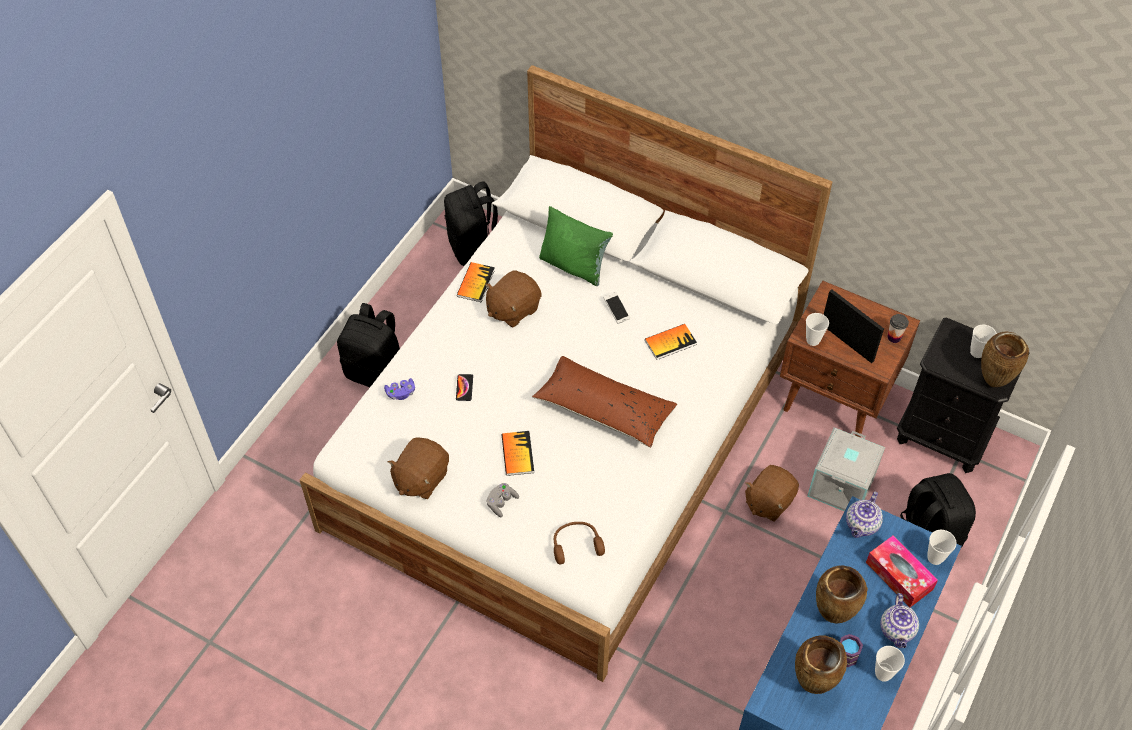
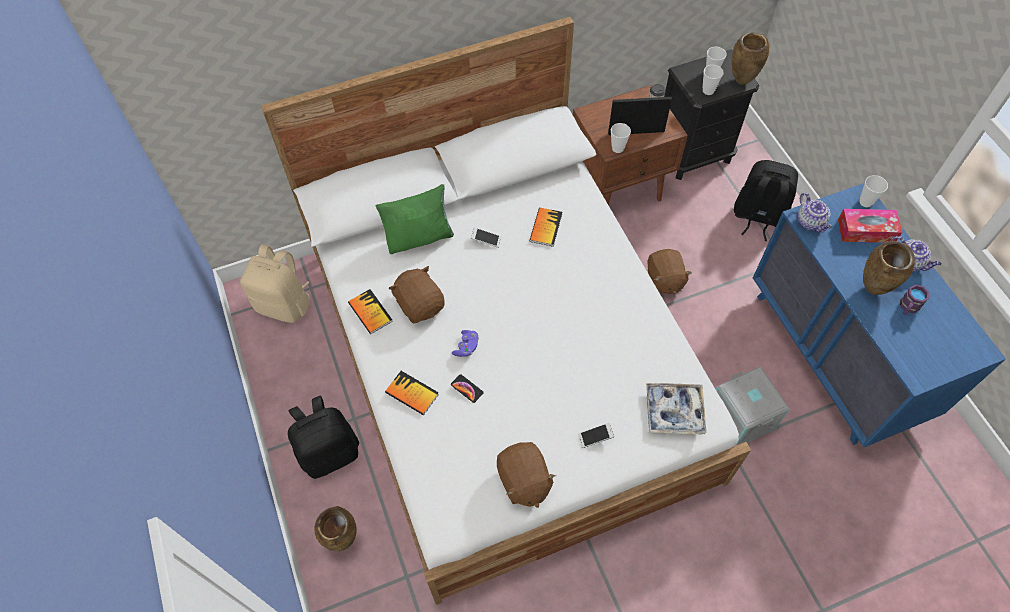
camera: 50 degrees left, 5 degrees up
(401, 393) = (428, 439): purple game controller -> purple game controller (466, 347)
(474, 249) = (284, 304): black backpack -> beige backpack
(501, 503) = (595, 437): grey game controller -> phone
(513, 309) = (420, 304): brown plush toy -> brown plush toy turned 150 degrees clockwise
(517, 454) = (559, 394): book -> book (412, 393)
(576, 545) = (674, 411): brown headphones -> tray
(604, 409) = (568, 309): brown pillow -> none
(812, 686) = (921, 341): brown vase -> brown vase (344, 541)
(842, 486) = (686, 232): grey storage box -> grey storage box (742, 417)
(883, 673) = (937, 293): cup -> cup (708, 91)

